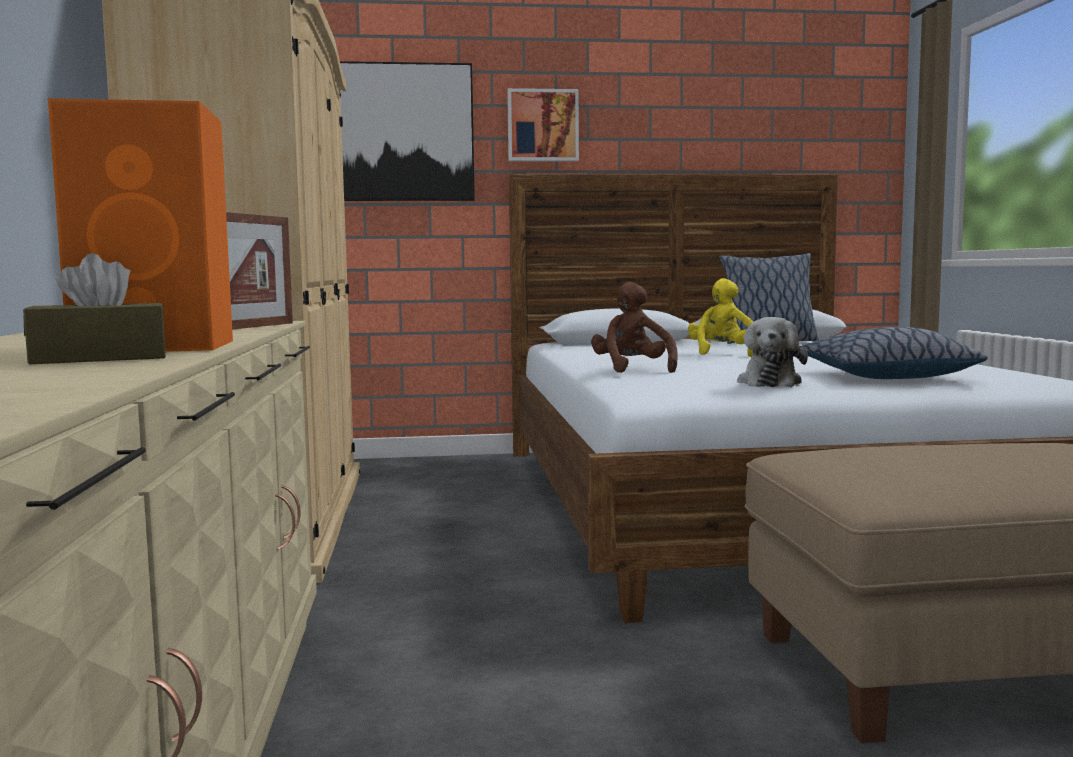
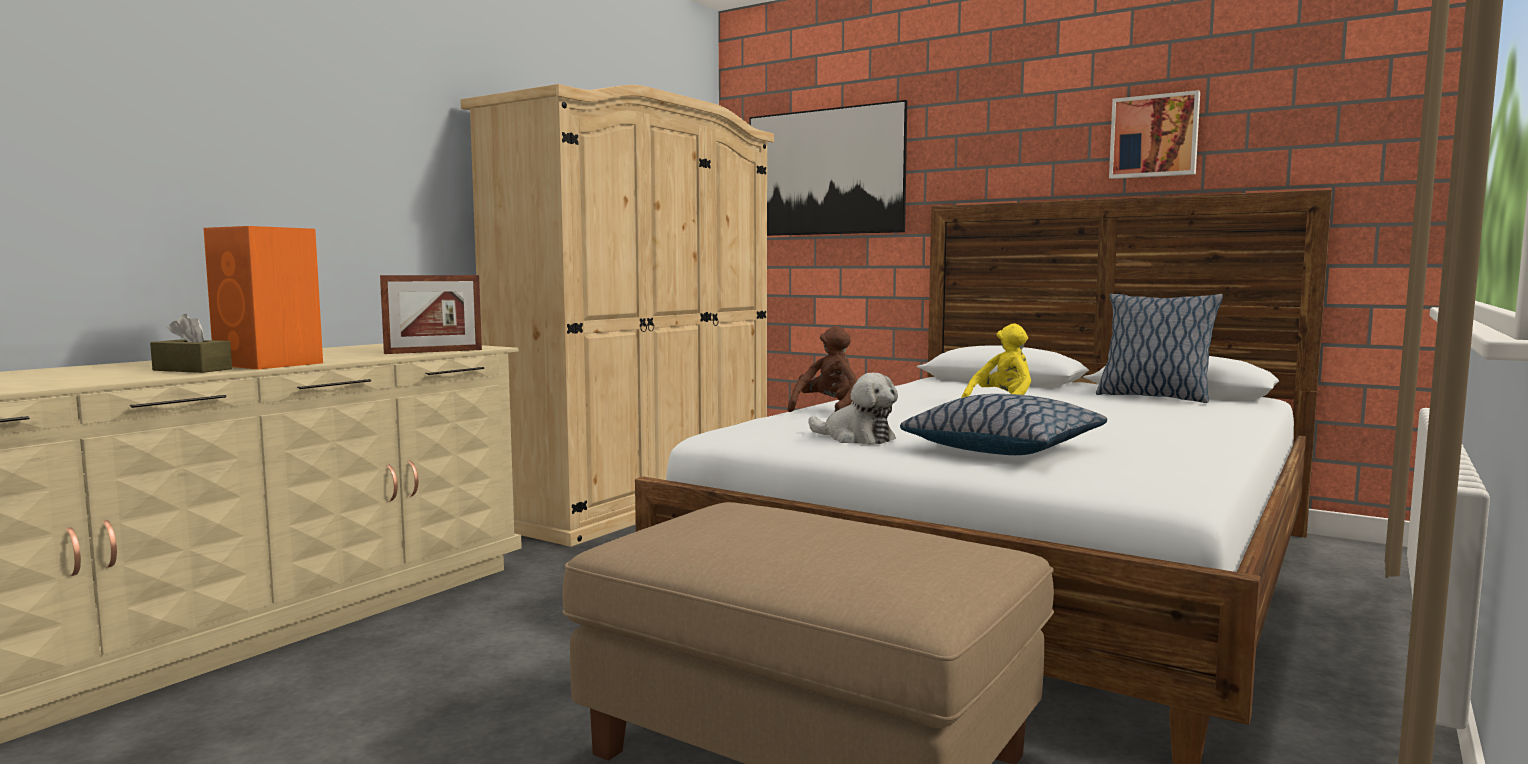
camera: 40 degrees right, 0 degrees up
(542, 126) = (971, 155): picture -> picture (1154, 136)
(769, 382) = (855, 438): plush toy -> plush toy turned 105 degrees counterclockwise

